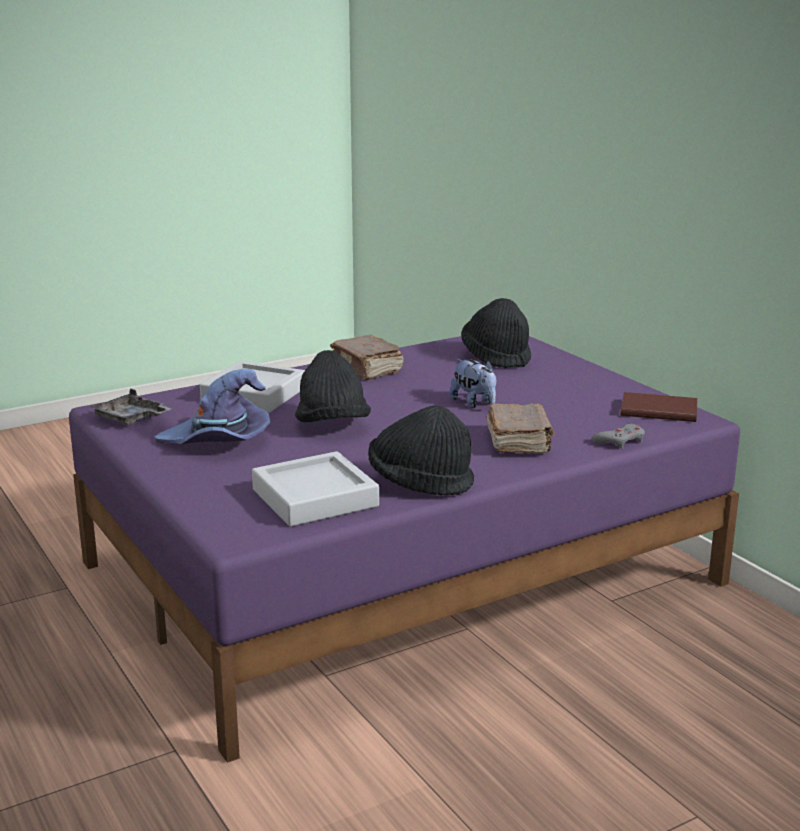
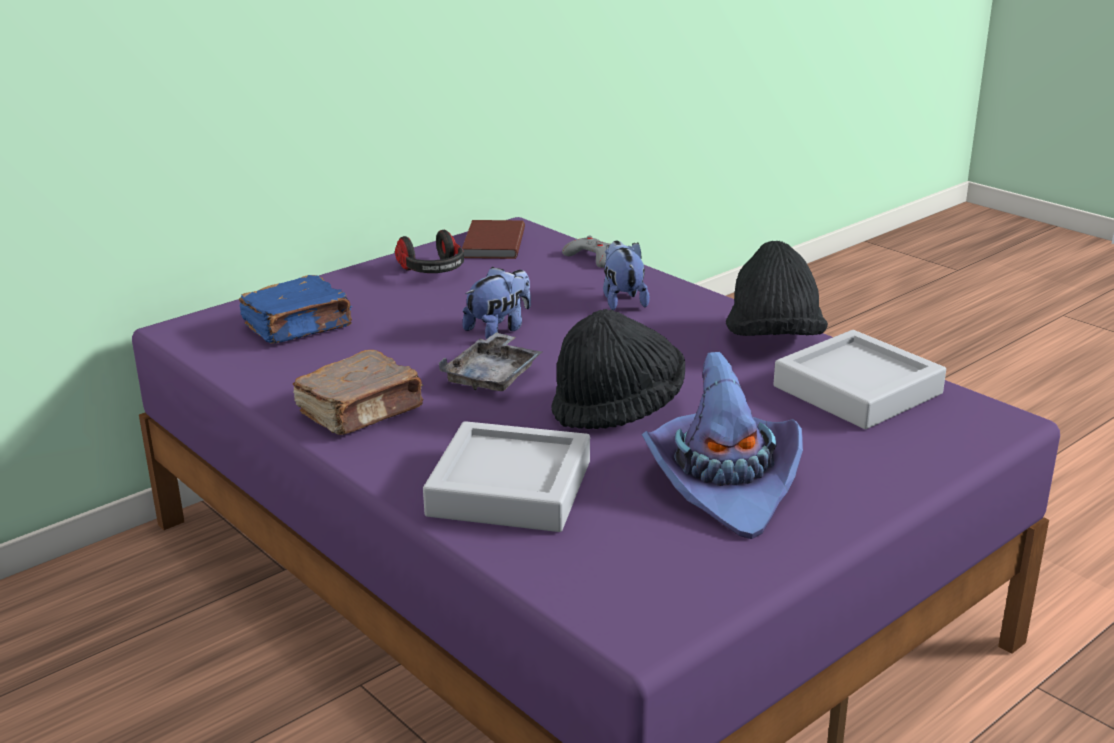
camera: 100 degrees left, 5 degrees up
(131, 419) = (671, 587): grey tray -> grey tray (493, 376)
(496, 357) = (299, 327): black hat -> blue book
(519, 442) = (622, 300): brown book -> plush toy
(594, 390) = (433, 271): none -> headphones

